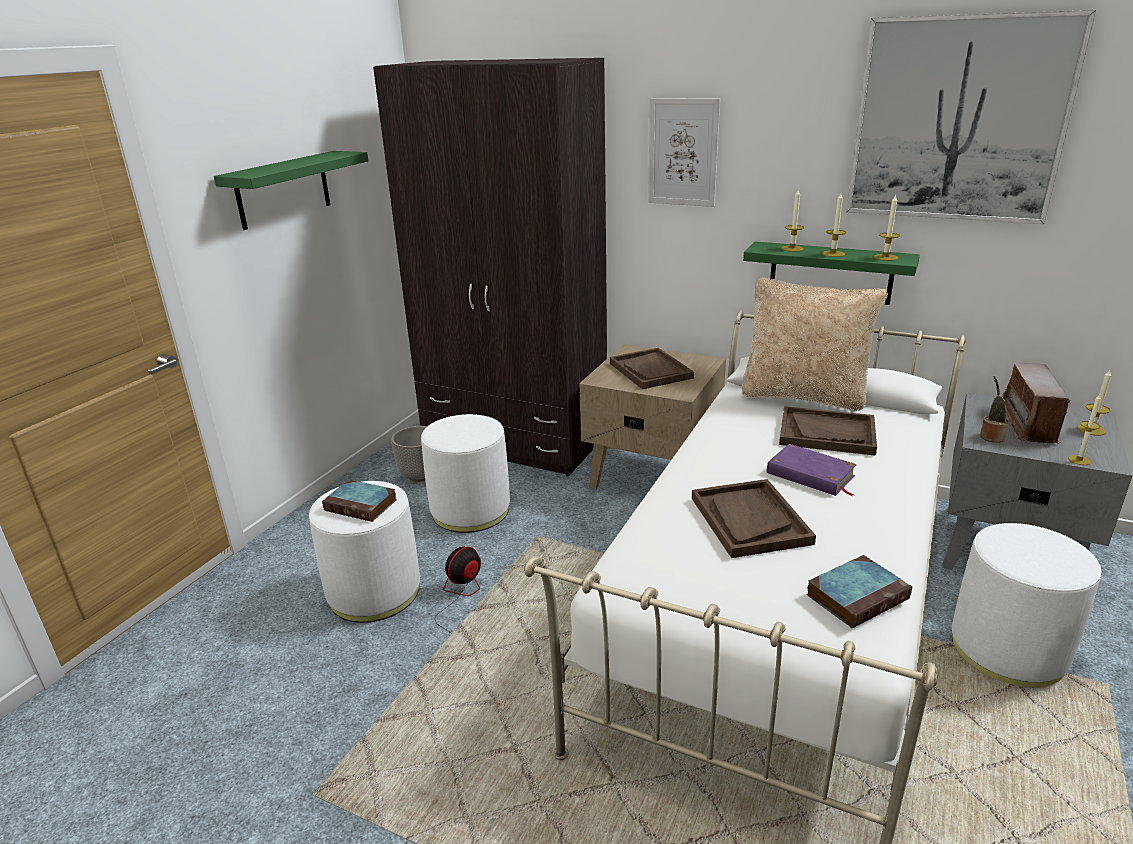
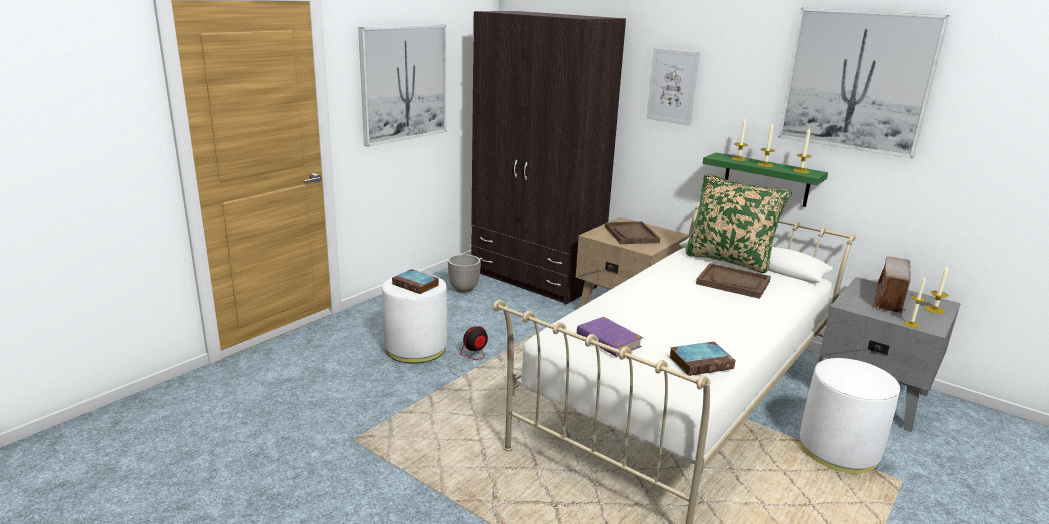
camera: 10 degrees right, 5 degrees down
(283, 189) = (404, 83): green shelf -> picture
(470, 510) = (492, 314): white ottoman -> none
(749, 520) = (653, 318): brown tray -> none
(804, 399) = (729, 262): beige pillow -> green pillow
(810, 475) = (707, 302): purple book -> purple book (608, 341)
(990, 436) = (855, 303): potted plant -> none

